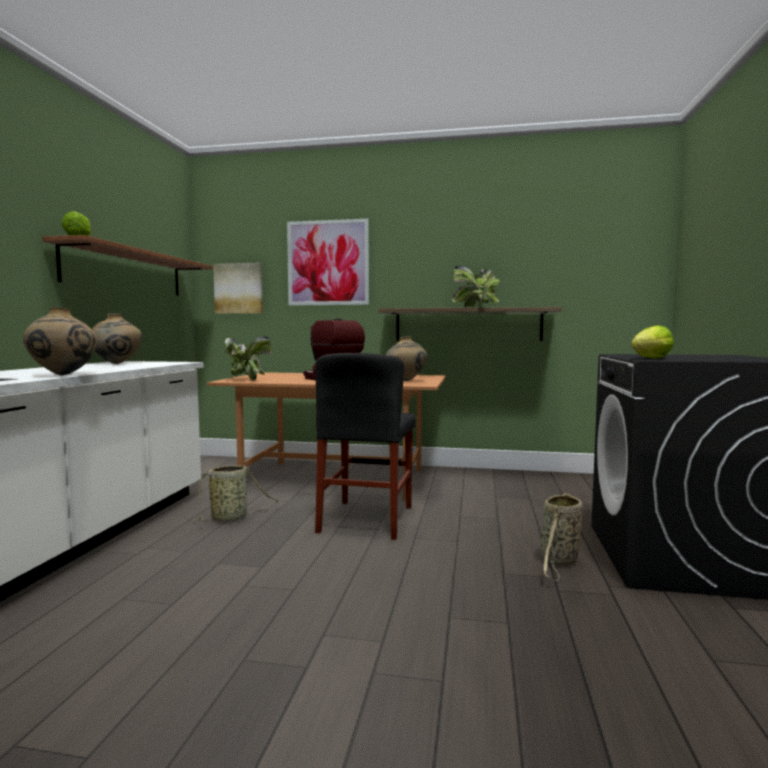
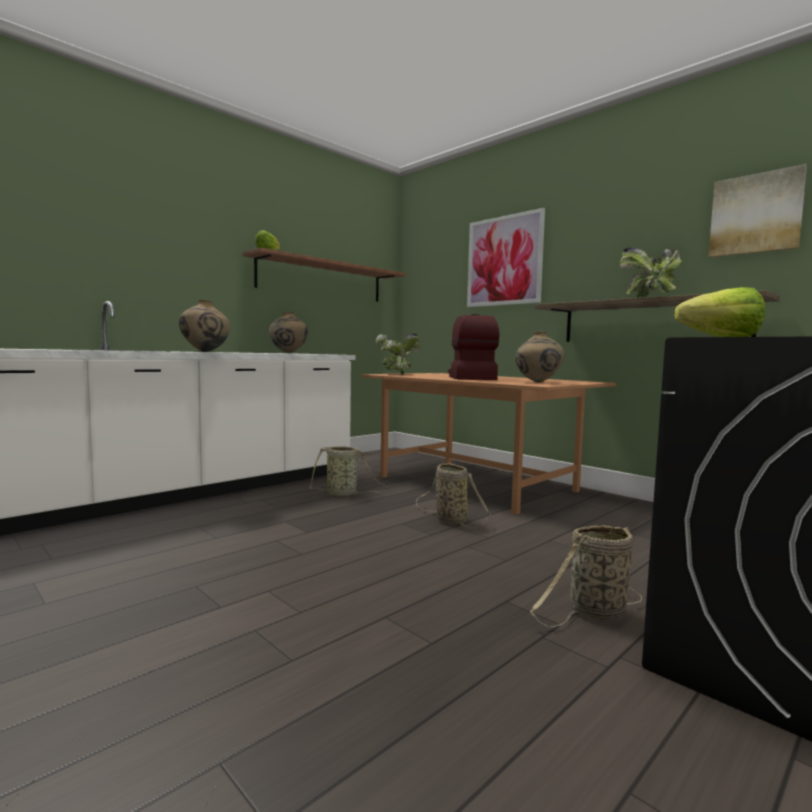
camera: 35 degrees right, 0 degrees up
(239, 288) = (429, 293): picture -> picture (755, 214)
(366, 519) = (449, 520): black chair -> basket

